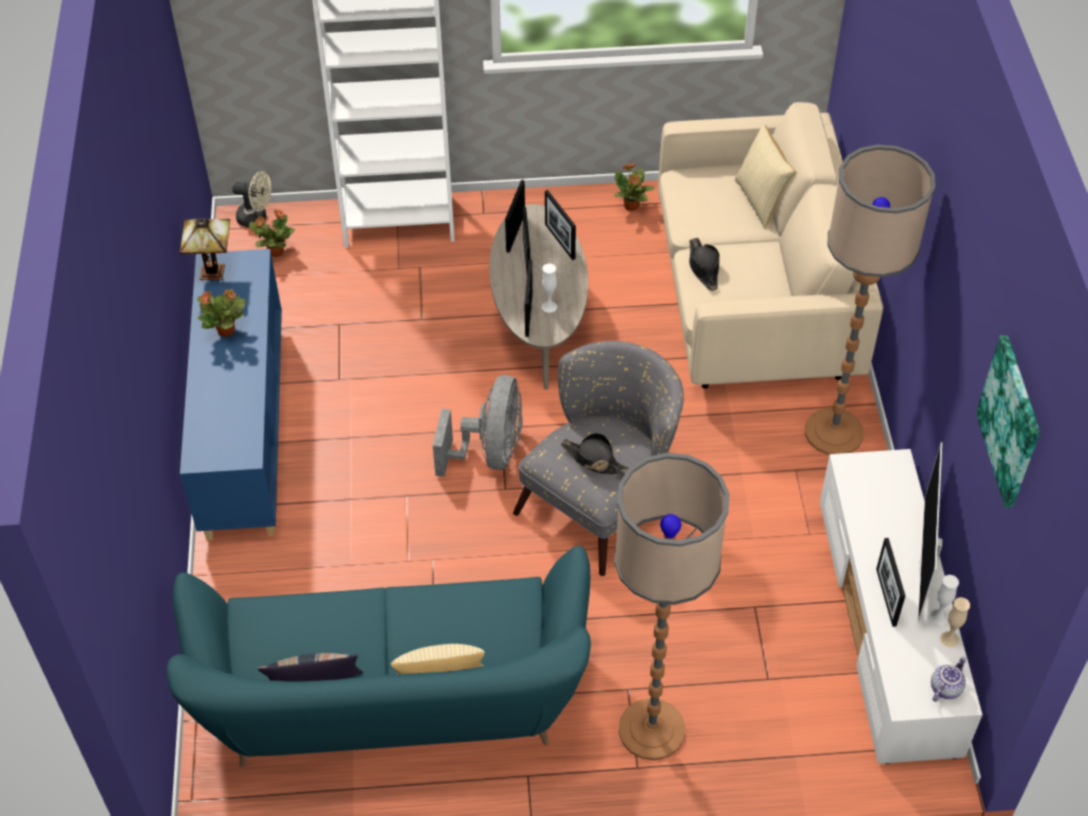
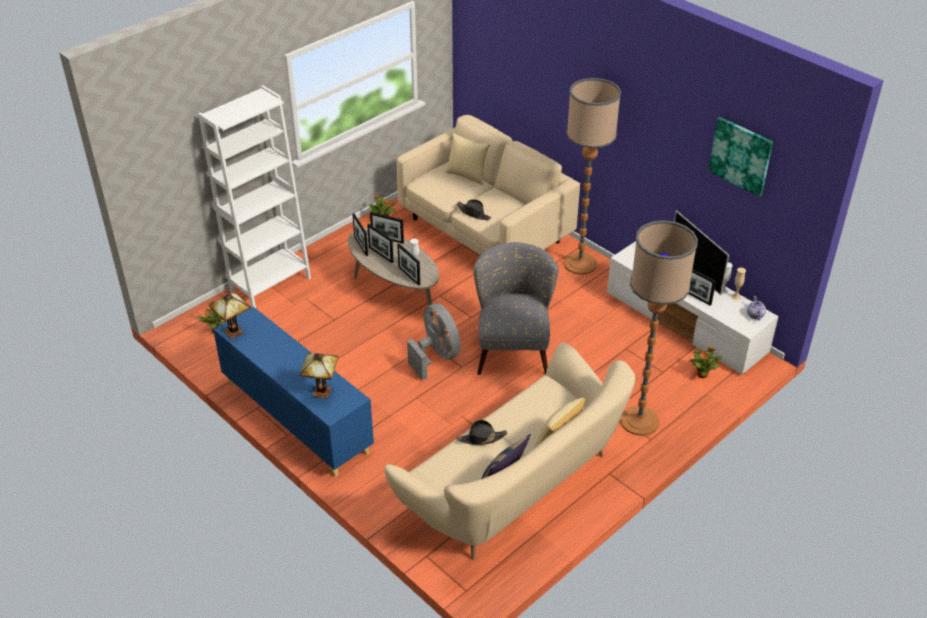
camera: 40 degrees left, 10 degrees down
(221, 419) = (321, 391): none -> table lamp
(227, 330) = (275, 352): potted plant -> potted plant (702, 374)
(256, 218) = (186, 321): beige fan -> none
(393, 705) = (516, 486): turquoise sofa -> beige sofa
(594, 460) = (518, 312): black hat -> black hat (481, 438)

